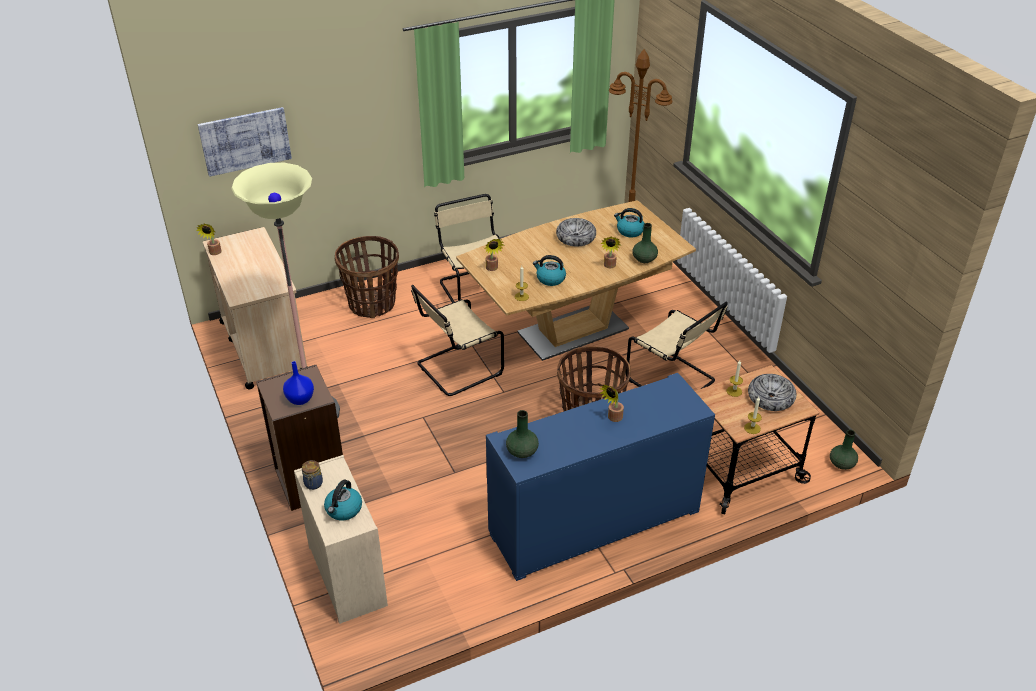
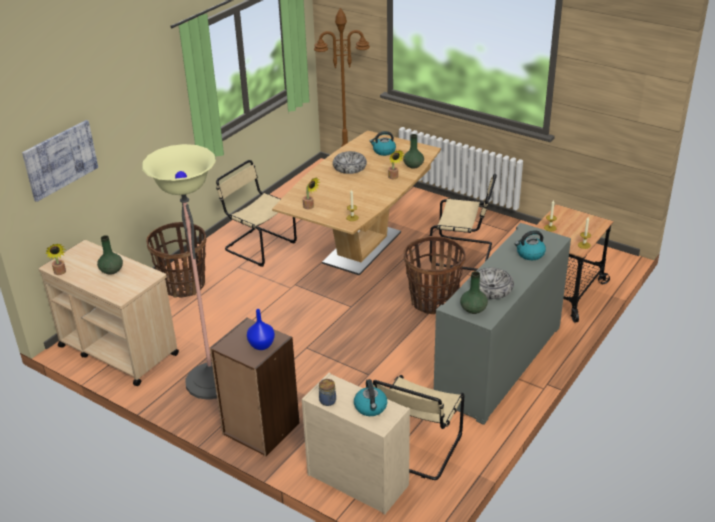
camera: 30 degrees left, 5 degrees down
(456, 369) = (300, 305): beige chair -> beige chair (417, 450)
(550, 279) = (360, 199): kettle -> kettle (530, 254)
(594, 522) = (499, 363): blue cabinet -> grey cabinet
(613, 418) = (510, 265): potted plant -> none
(771, 398) = (576, 223): bowl -> bowl (491, 288)
(842, 464) = (616, 263): green vase -> green vase (112, 270)

